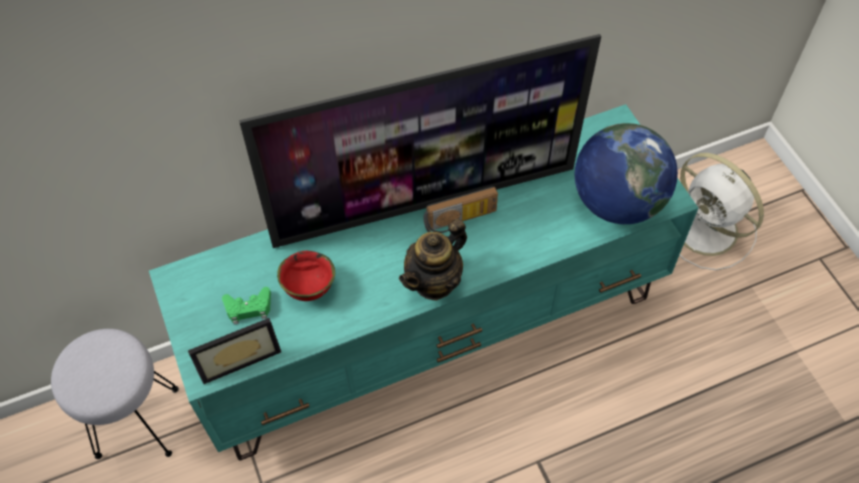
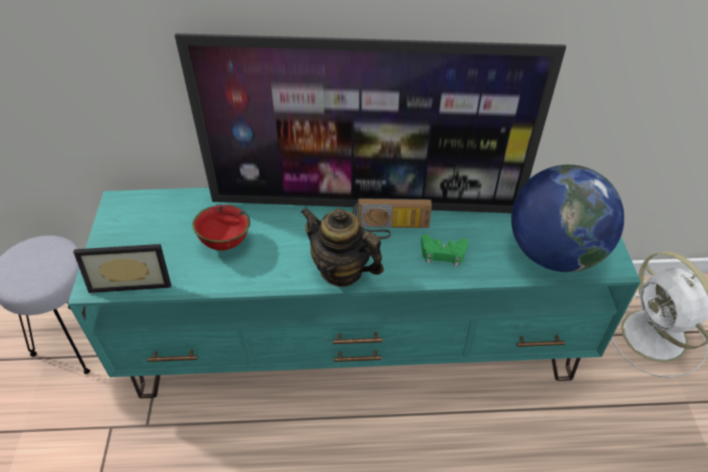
camera: 20 degrees right, 10 degrees down
(248, 308) = (164, 243): green game controller -> green game controller (443, 253)
(434, 281) = (341, 270): teapot -> teapot turned 60 degrees clockwise

